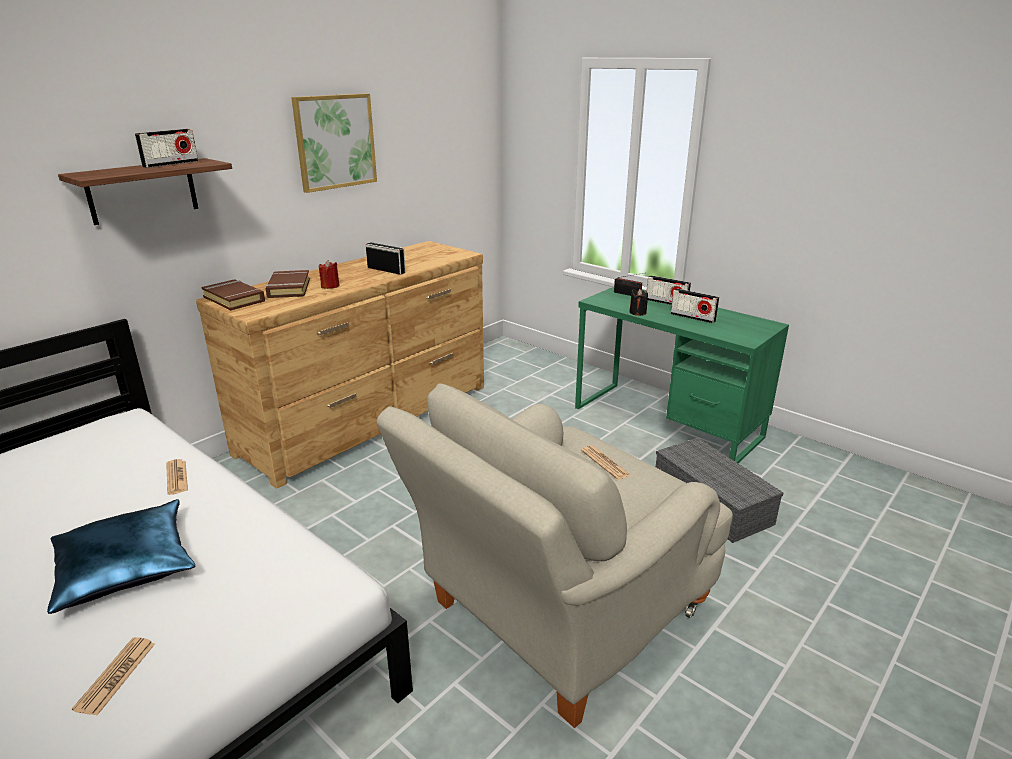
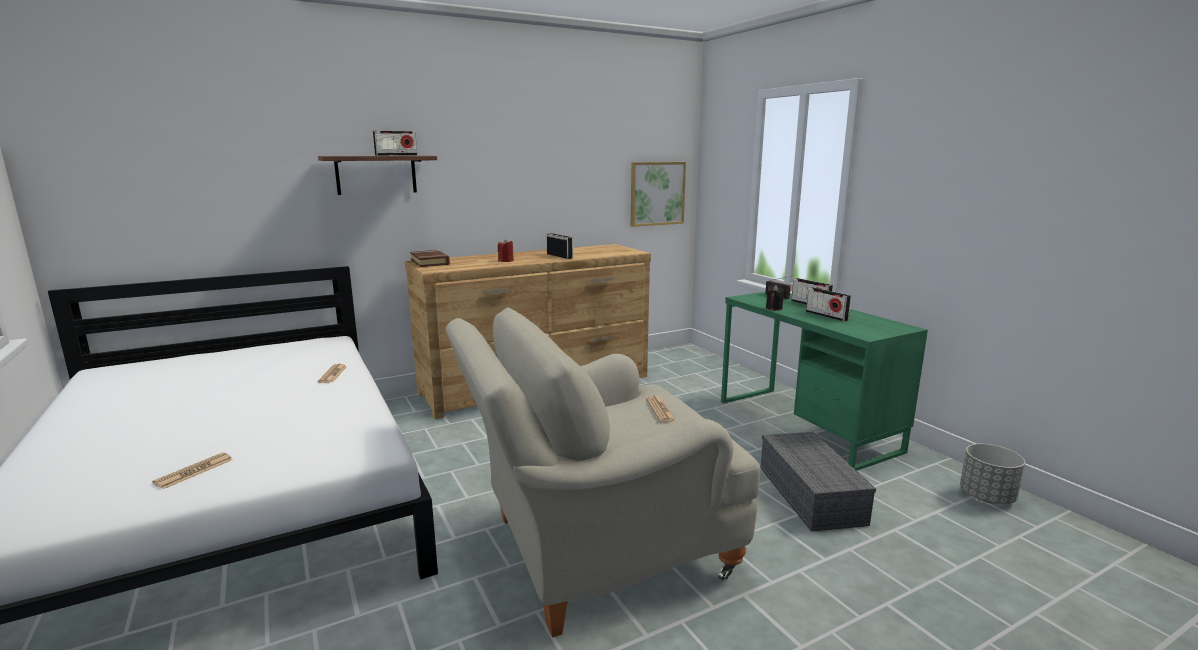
camera: 20 degrees right, 10 degrees down
(125, 566) = (256, 415): blue pillow -> none
(288, 288) = (474, 260): brown book -> none
(335, 142) = (536, 153): picture -> picture (657, 193)
(846, 472) = (987, 497): none -> grey planter

